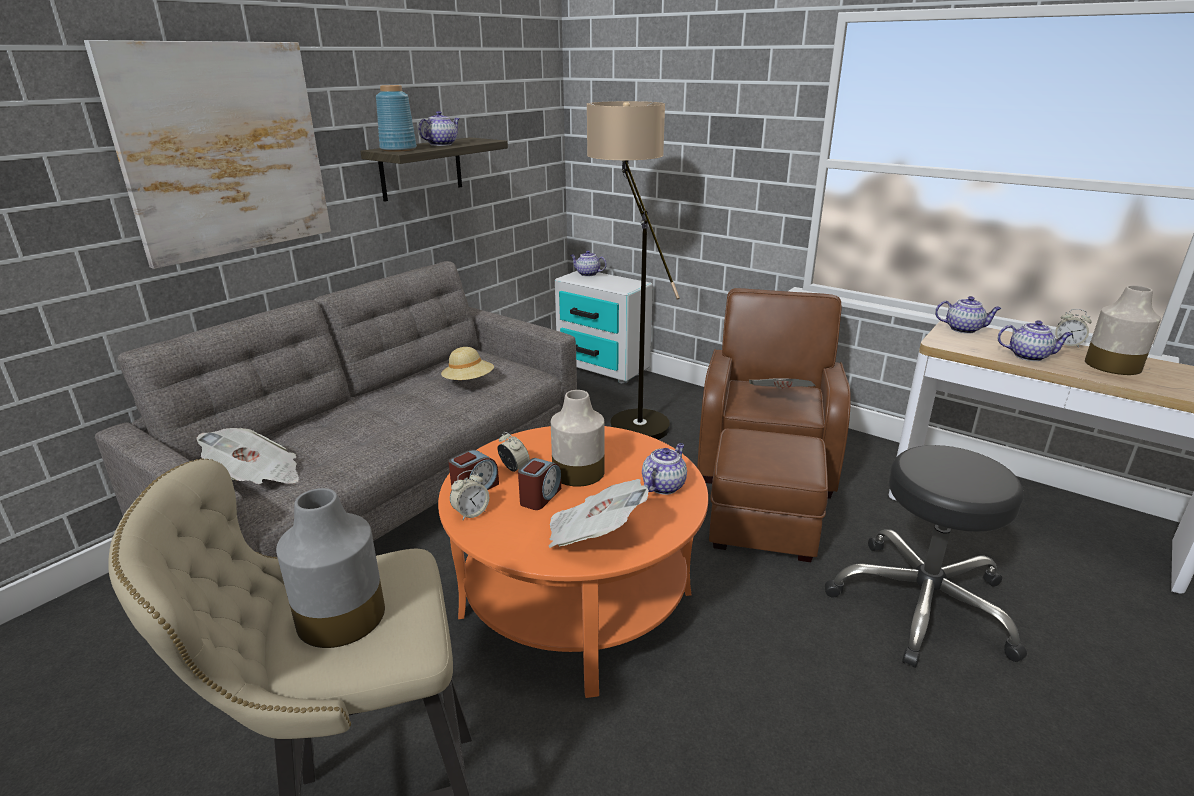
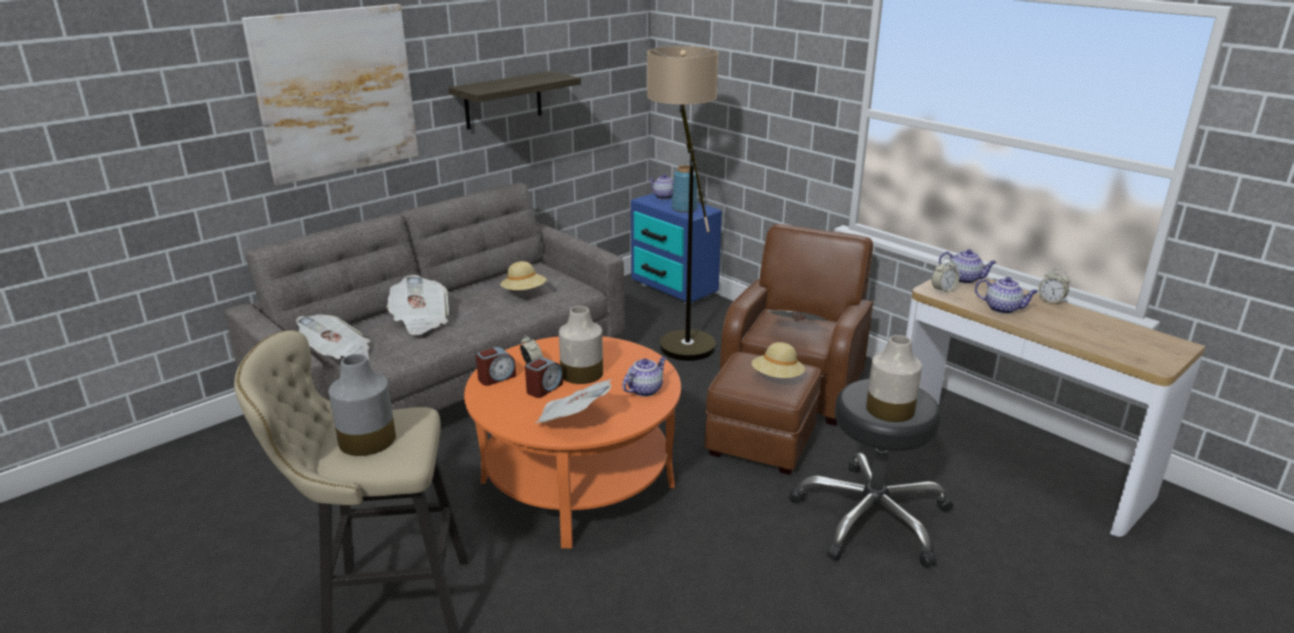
camera: 10 degrees right, 0 degrees up
(354, 425) = (420, 320): none -> newspaper
(398, 149) = (480, 87): blue vase -> blue vase (684, 208)
(441, 144) = (519, 82): teapot -> none
(470, 513) = (487, 395): alarm clock -> alarm clock (943, 290)
(602, 371) = (673, 291): white nightstand -> blue nightstand
(786, 454) = (777, 377): none -> beige hat
(1113, 365) = (1074, 323): beige vase -> beige vase (890, 409)

